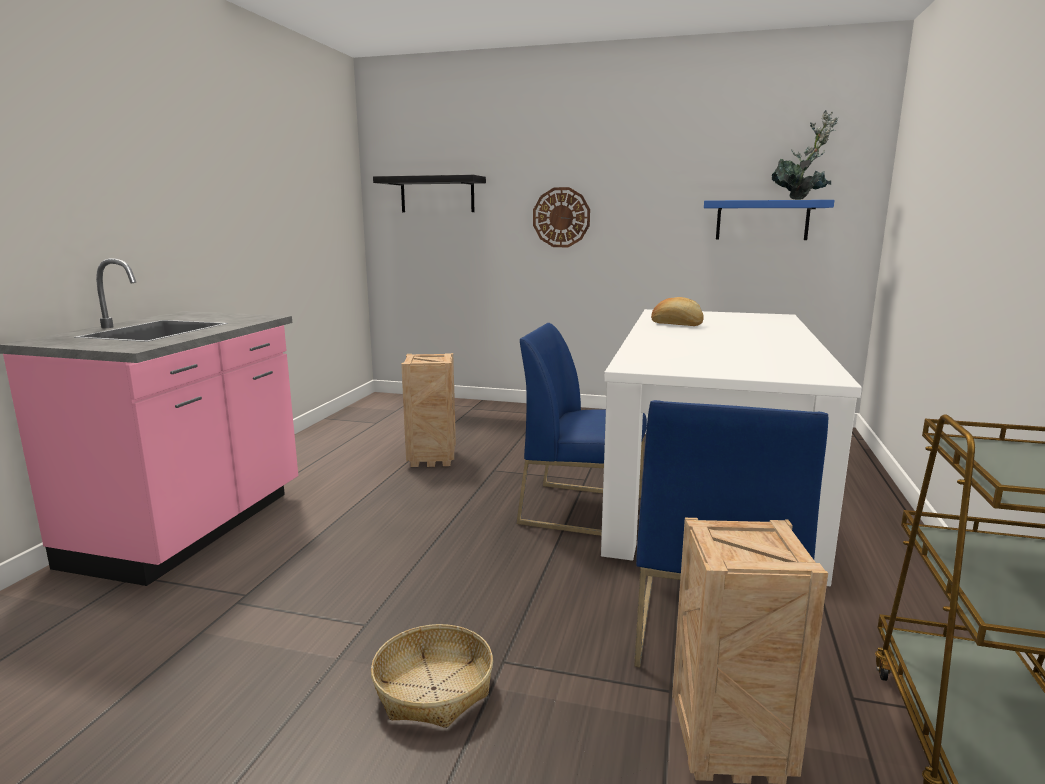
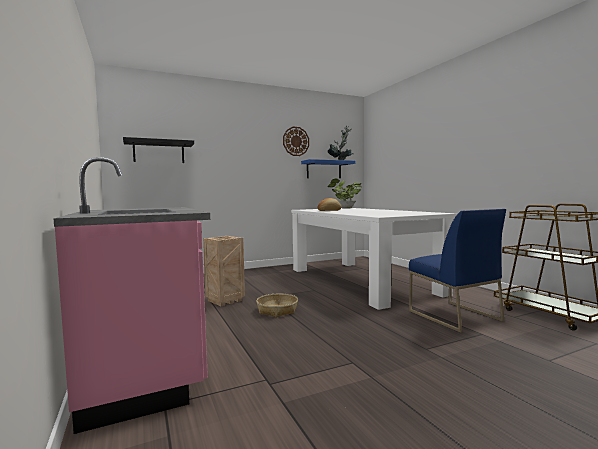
camera: 40 degrees left, 10 degrees down
(434, 689) = (427, 366): basket -> basket (277, 310)
(561, 217) = (235, 167): wall clock -> wall clock (296, 141)
(583, 509) = (337, 298): blue chair -> none
(732, 746) = (521, 338): crate -> none
(765, 316) = (344, 208): none -> potted plant

